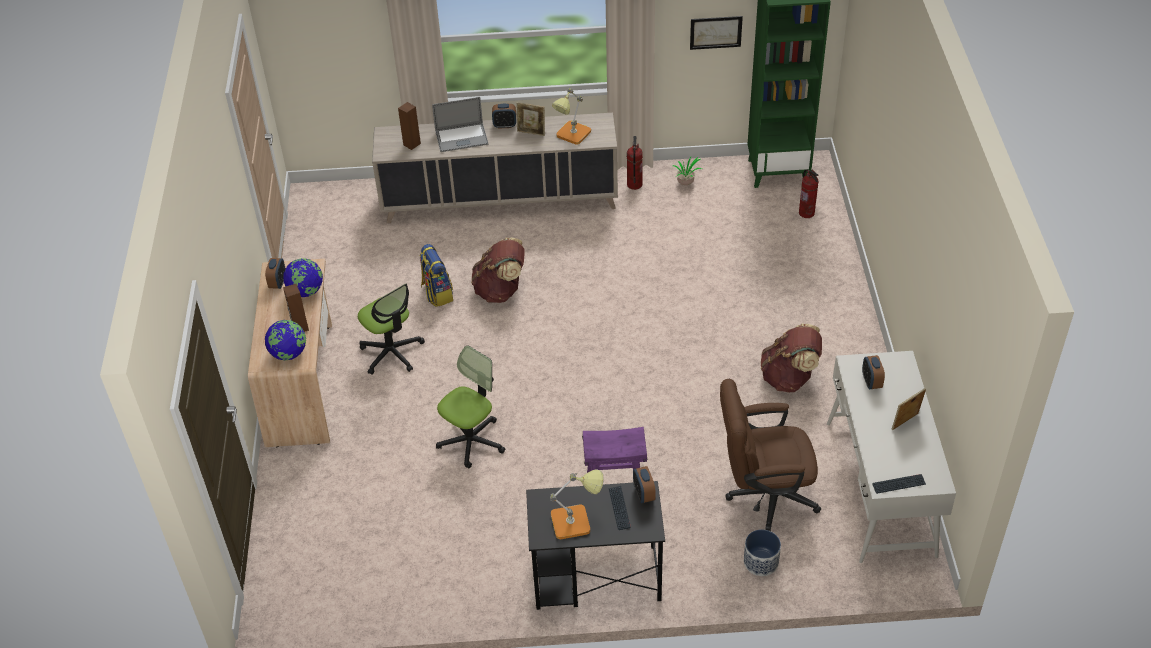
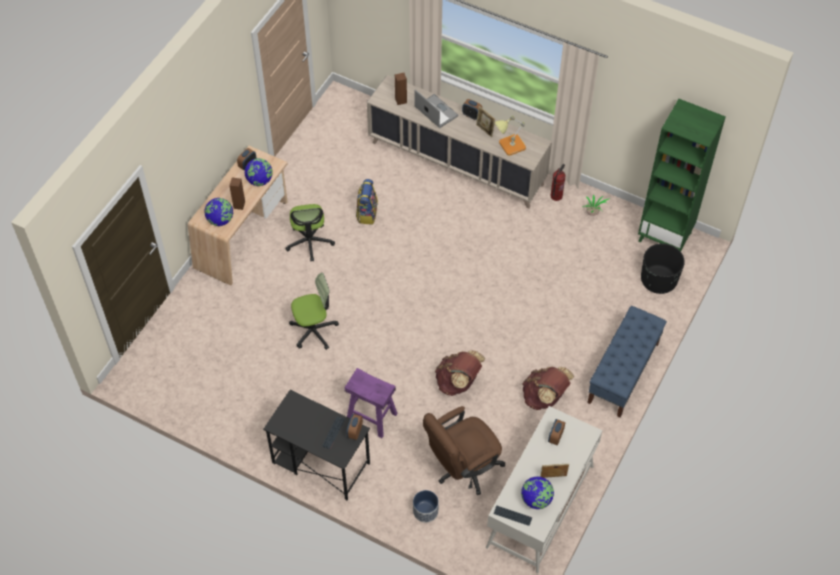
camera: 30 degrees right, 10 degrees up
(461, 138) = (436, 111): laptop -> laptop turned 150 degrees counterclockwise
(501, 290) = (408, 232): brown backpack -> brown backpack (458, 382)
(576, 521) = (302, 426): table lamp -> none
(715, 32) = (642, 121): picture -> none
(763, 495) = (462, 468): brown office chair -> brown office chair turned 60 degrees counterclockwise
(807, 213) = (658, 280): fire extinguisher -> black planter
(849, 314) = (623, 373): none -> blue bench
(908, 454) = (536, 500): none -> globe

